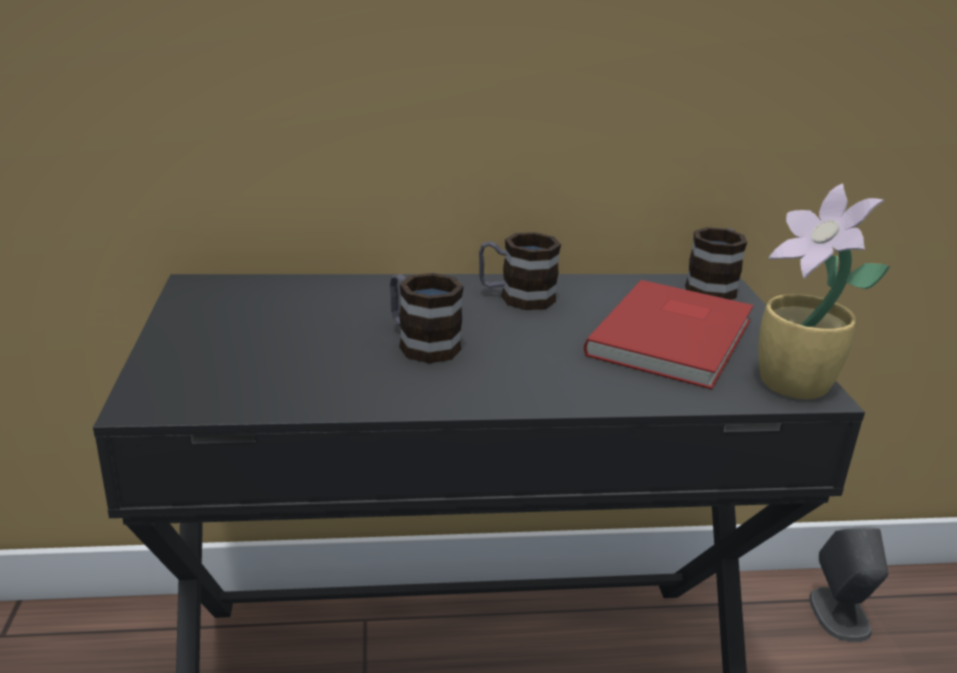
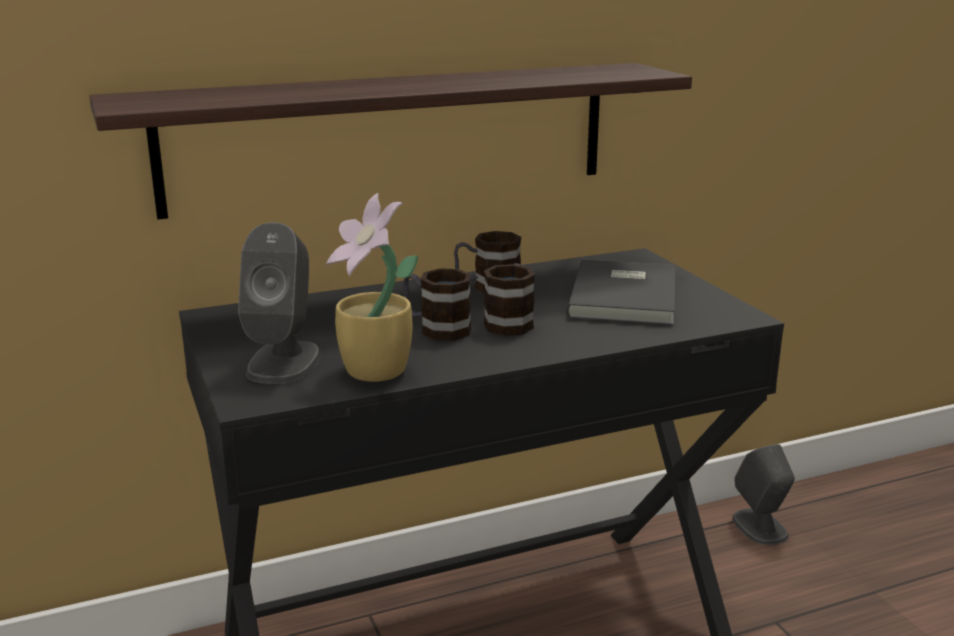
camera: 15 degrees left, 5 degrees down
(222, 358) = (284, 362): none -> grey speaker
(427, 105) = (391, 136): none -> shelf
(676, 337) = (627, 296): red book -> grey book
(713, 287) = (633, 259): mug -> mug (510, 321)
(794, 386) = (729, 315): potted plant -> potted plant (376, 372)

